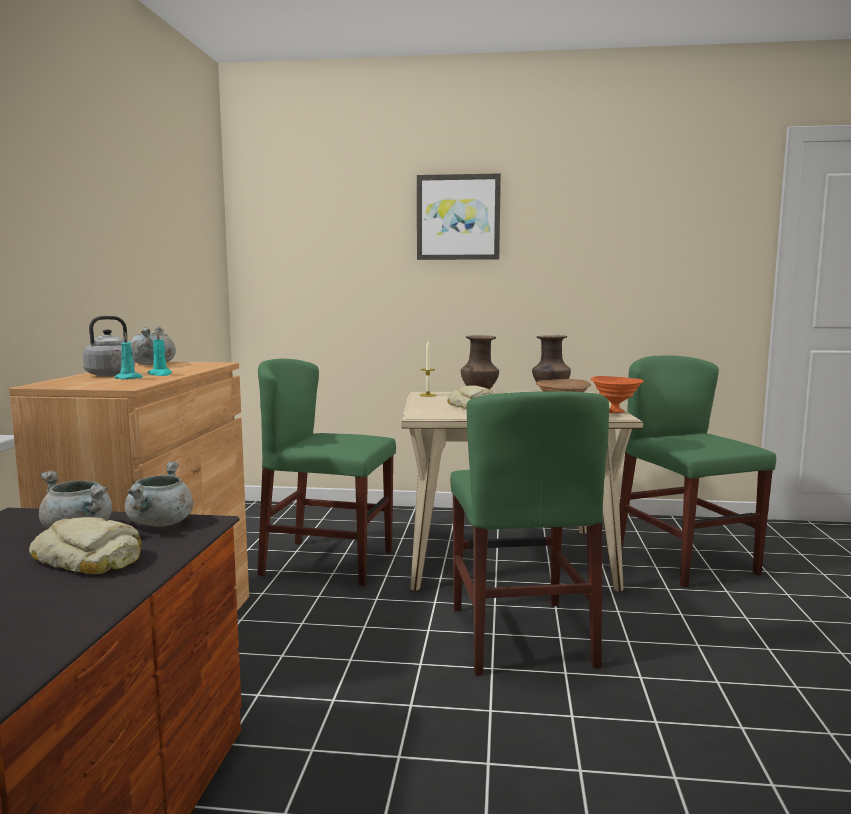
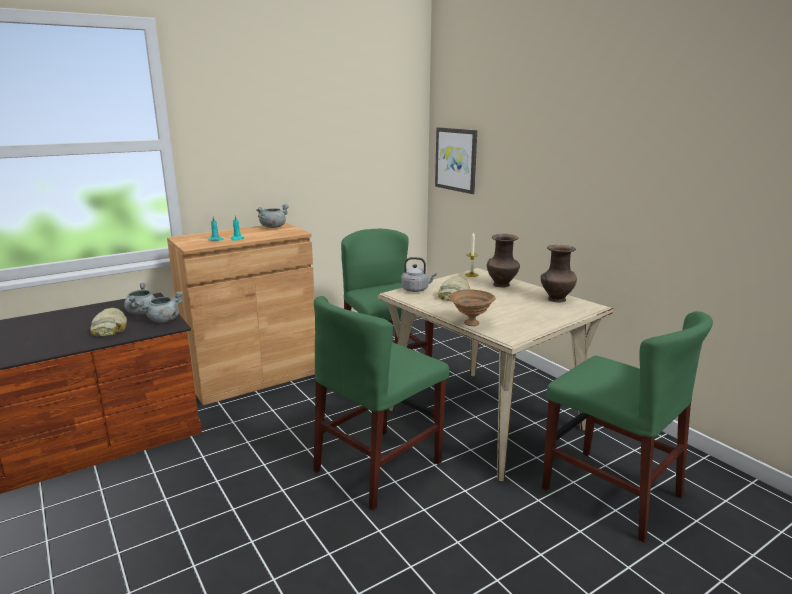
camera: 50 degrees right, 10 degrees up
(113, 374) = (226, 234): grey kettle -> grey kettle (416, 290)
(458, 217) = (559, 120): picture -> picture (456, 159)
(615, 412) = (526, 333): orange bowl -> none
(685, 560) = (611, 492): green chair -> green chair turned 105 degrees clockwise

